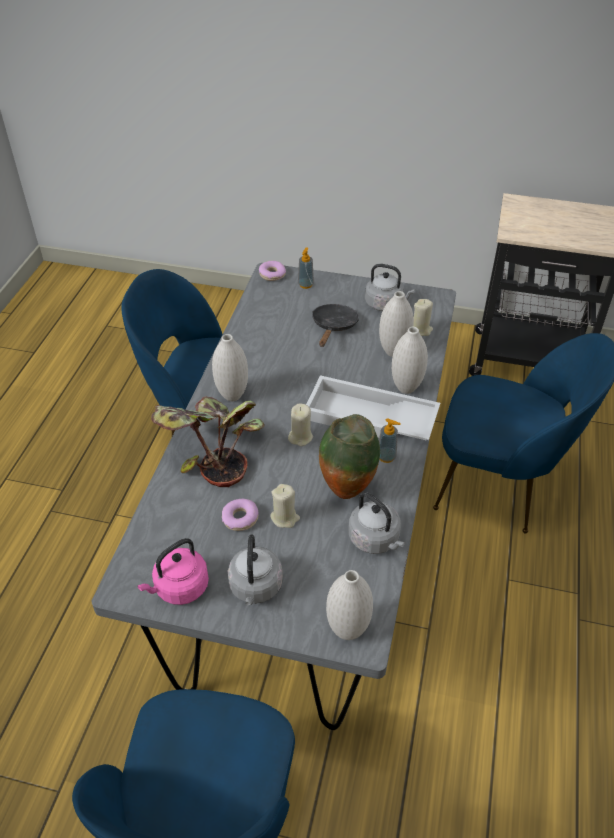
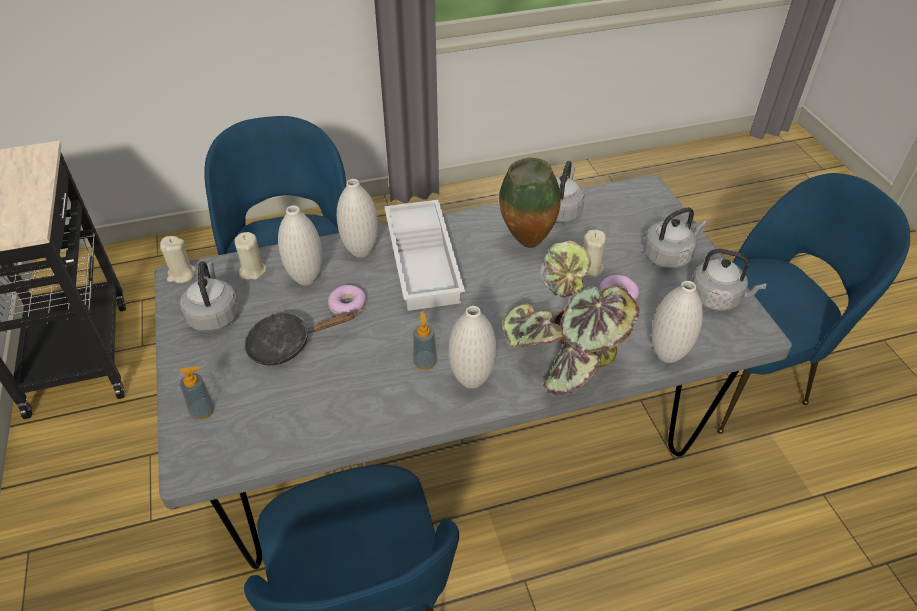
camera: 120 degrees left, 0 degrees up
(179, 588) = (717, 298): pink kettle -> grey kettle
(272, 275) = (192, 463): donut -> donut (348, 305)
(300, 437) = (488, 298): beige candle -> beige candle (181, 274)
(347, 630) = (648, 198): white vase -> white vase (667, 355)
(386, 456) = (465, 234): soap dispenser -> soap dispenser (425, 362)

